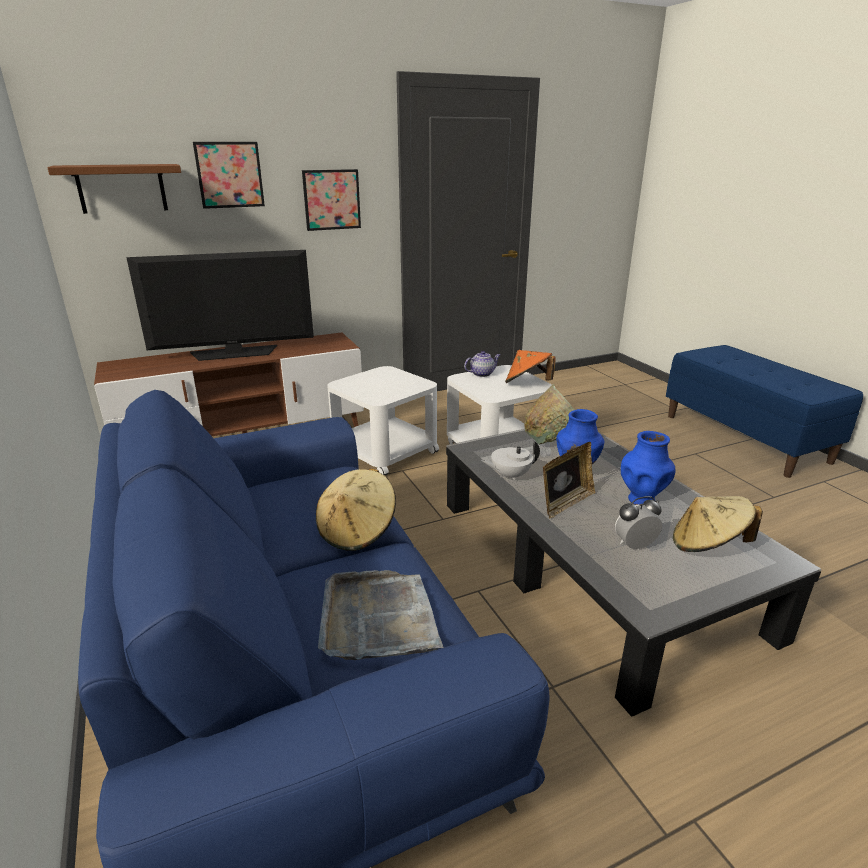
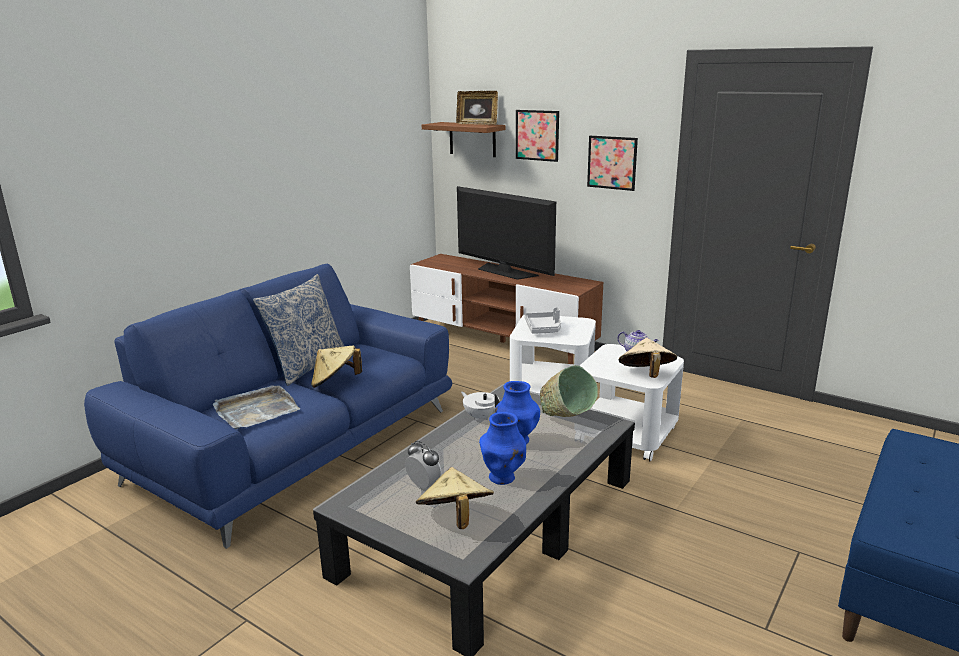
camera: 60 degrees right, 5 degrees down
(273, 541) = (307, 366): none -> pillow
(377, 387) = (544, 329): none -> grey tray
(527, 384) = (646, 375): orange hat -> beige hat
(565, 503) = (461, 447): picture frame -> picture frame (477, 124)

